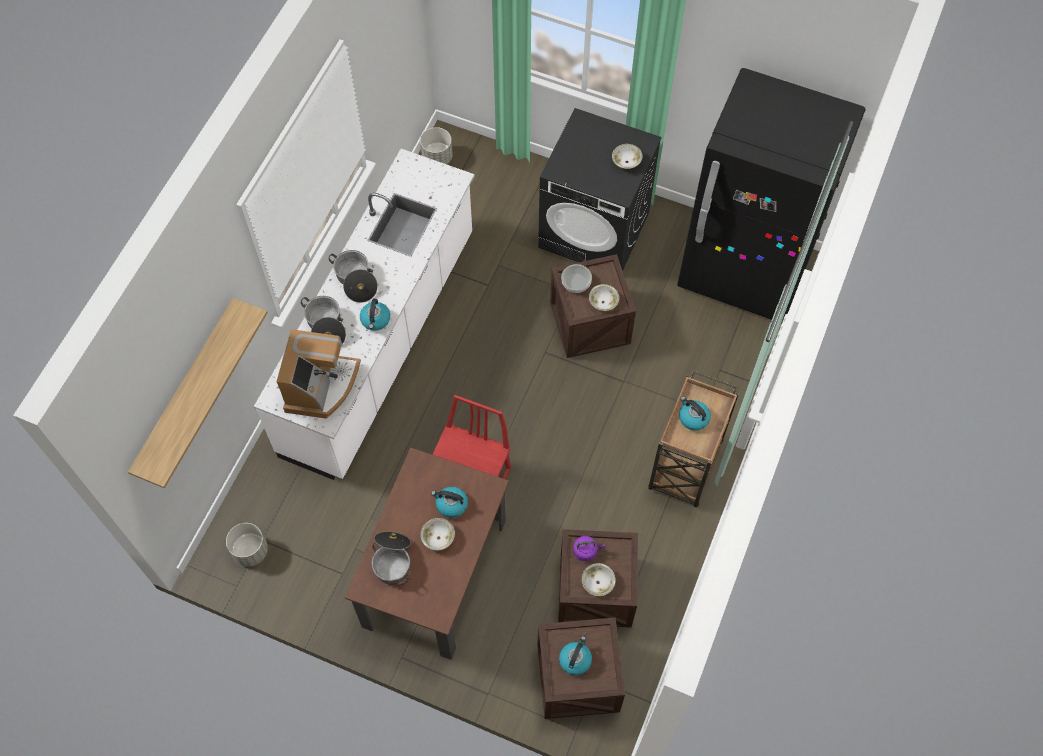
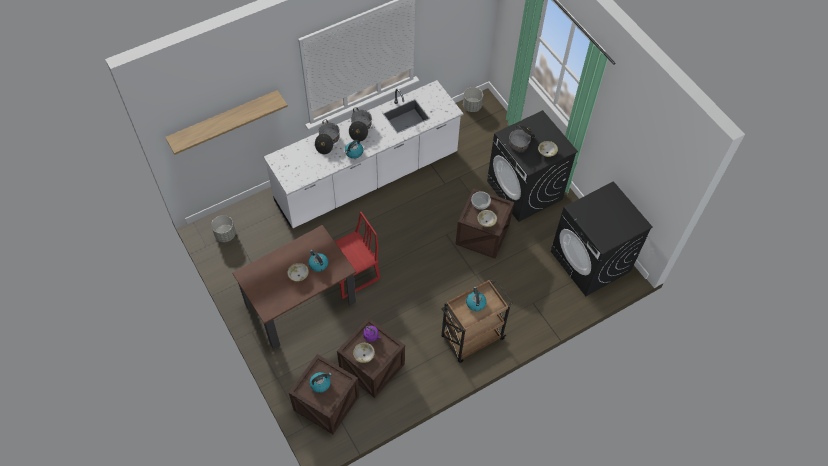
camera: 35 degrees right, 5 degrees down
(321, 386) = (301, 167): coffee machine -> none
(393, 560) = (268, 271): cooking pot -> cooking pot (521, 141)
(744, 271) = (590, 261): black fridge -> black washing machine

